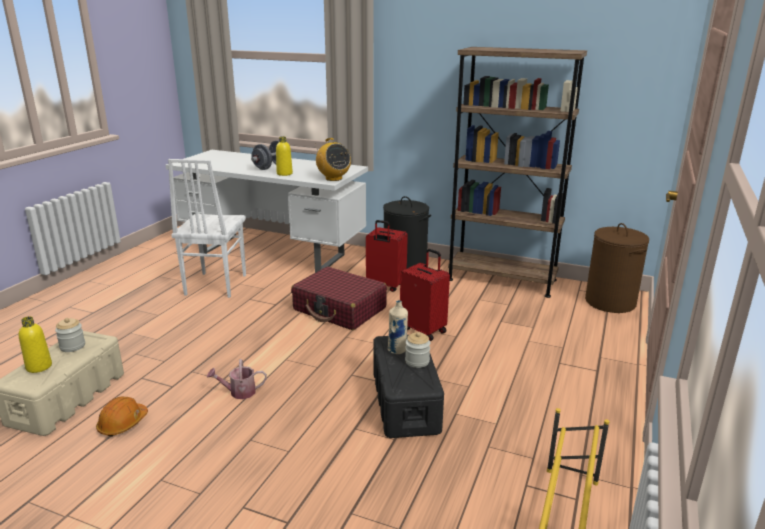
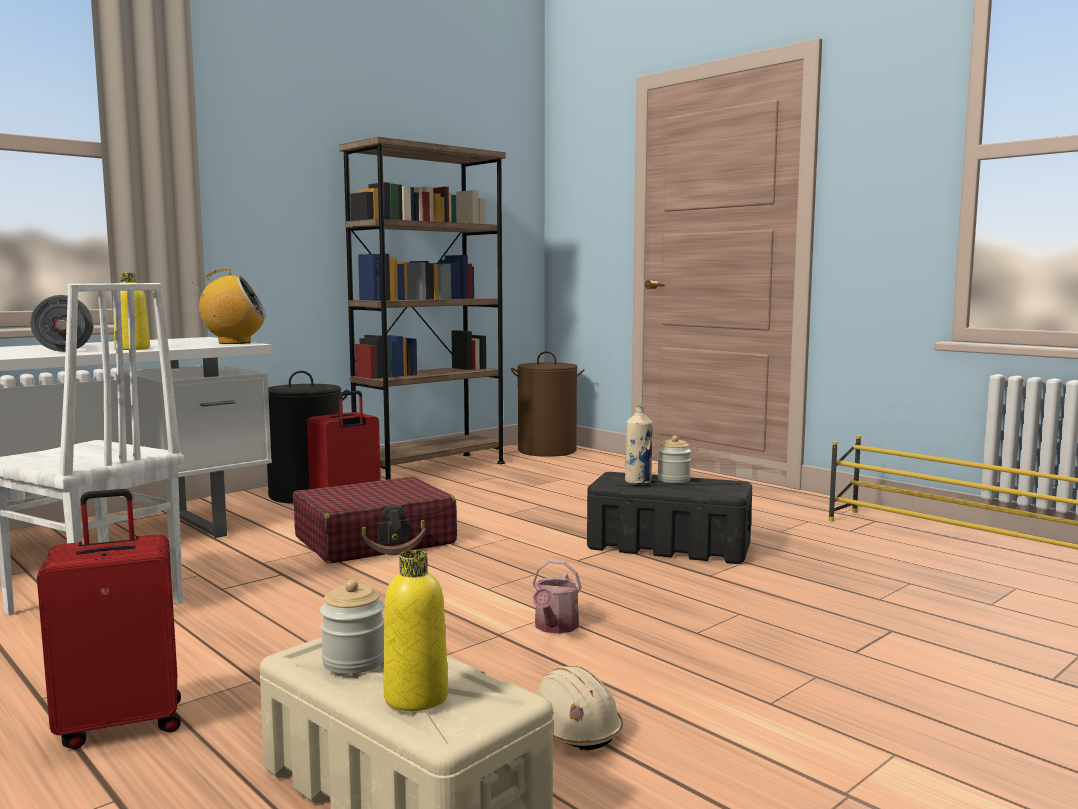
camera: 65 degrees left, 15 degrees down
(123, 424) = (571, 729): orange hard hat -> beige hard hat
(424, 330) = (506, 514): red suitcase -> red suitcase (121, 723)

